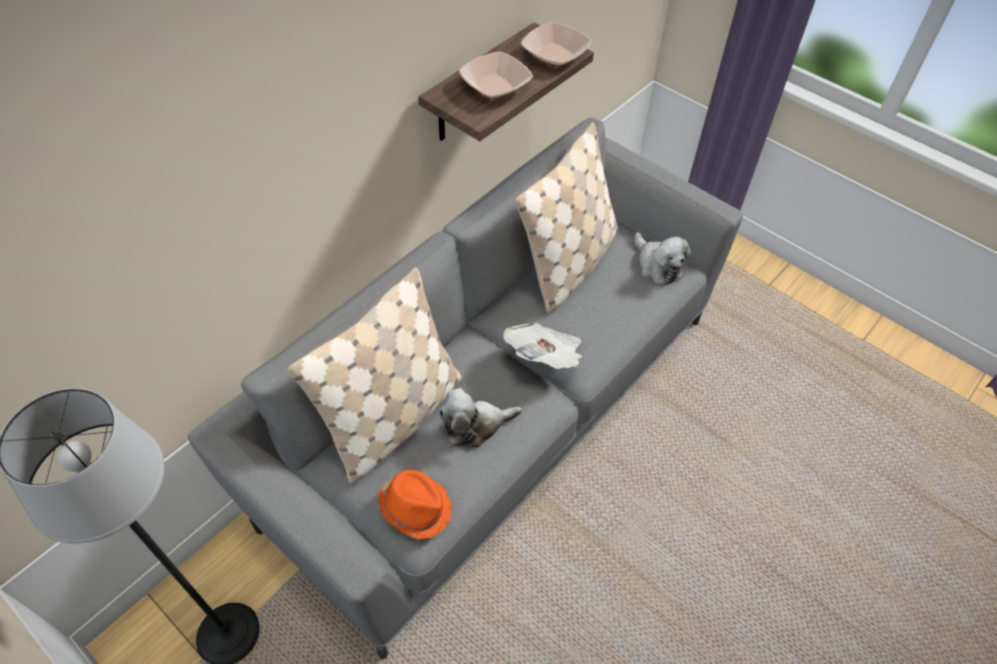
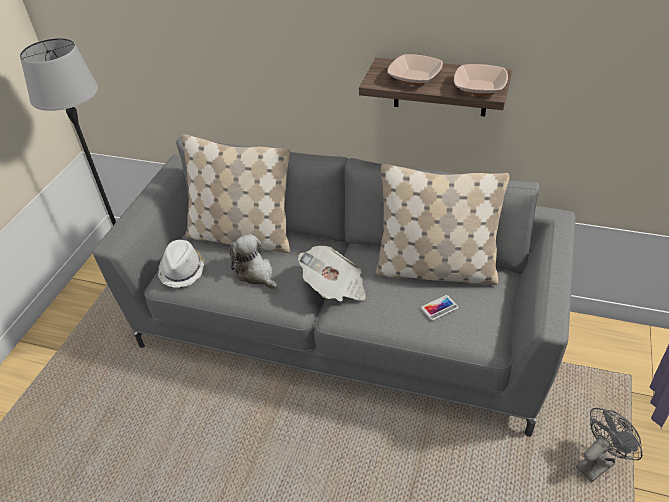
camera: 70 degrees right, 10 degrees down
(416, 507) = (183, 270): orange hat -> white hat
(624, 285) = (439, 308): none -> phone
(657, 265) = (482, 324): plush toy -> none
(739, 293) = (598, 462): none -> grey fan

